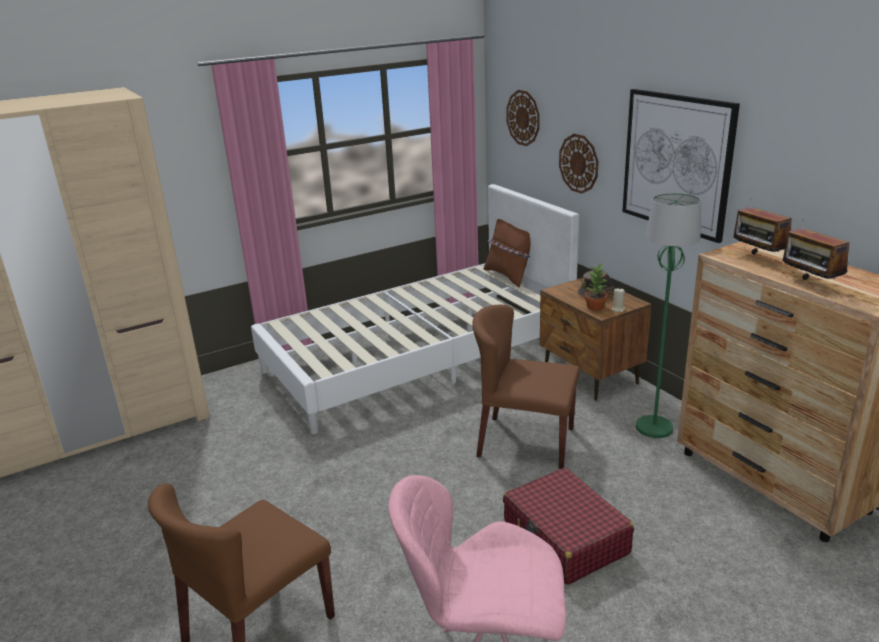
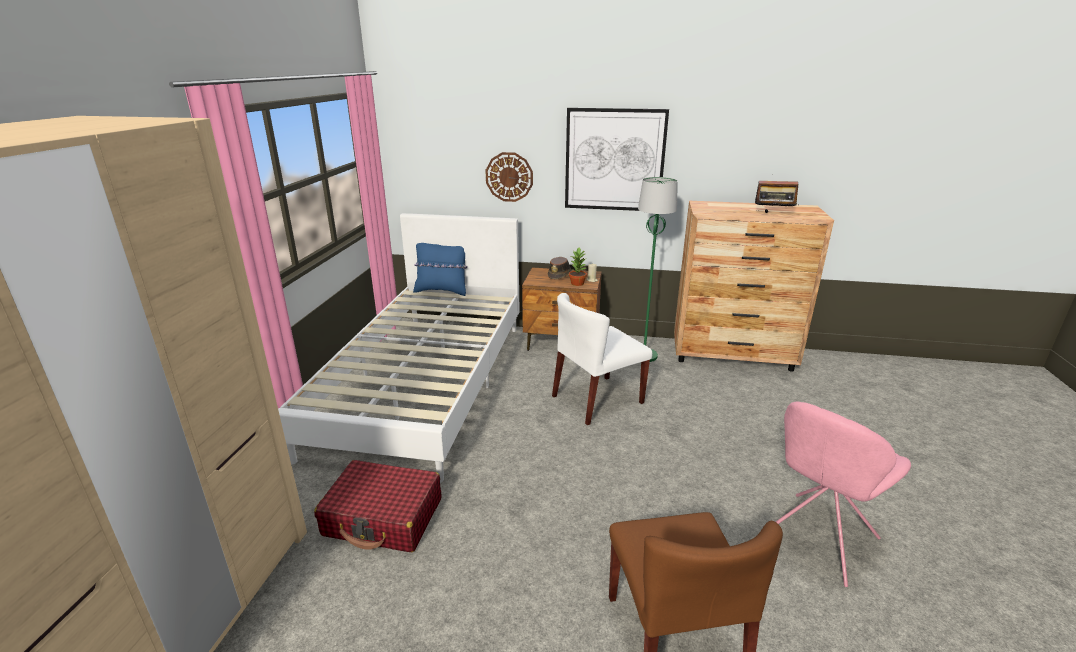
camera: 50 degrees left, 0 degrees up
(508, 276) = (442, 291): brown pillow -> blue pillow
(523, 118) = (433, 146): wall clock -> none
(525, 442) = (597, 400): brown chair -> white chair
(565, 538) = (712, 439): red suitcase -> red suitcase (383, 517)
(757, 258) = (721, 209): radio -> none

